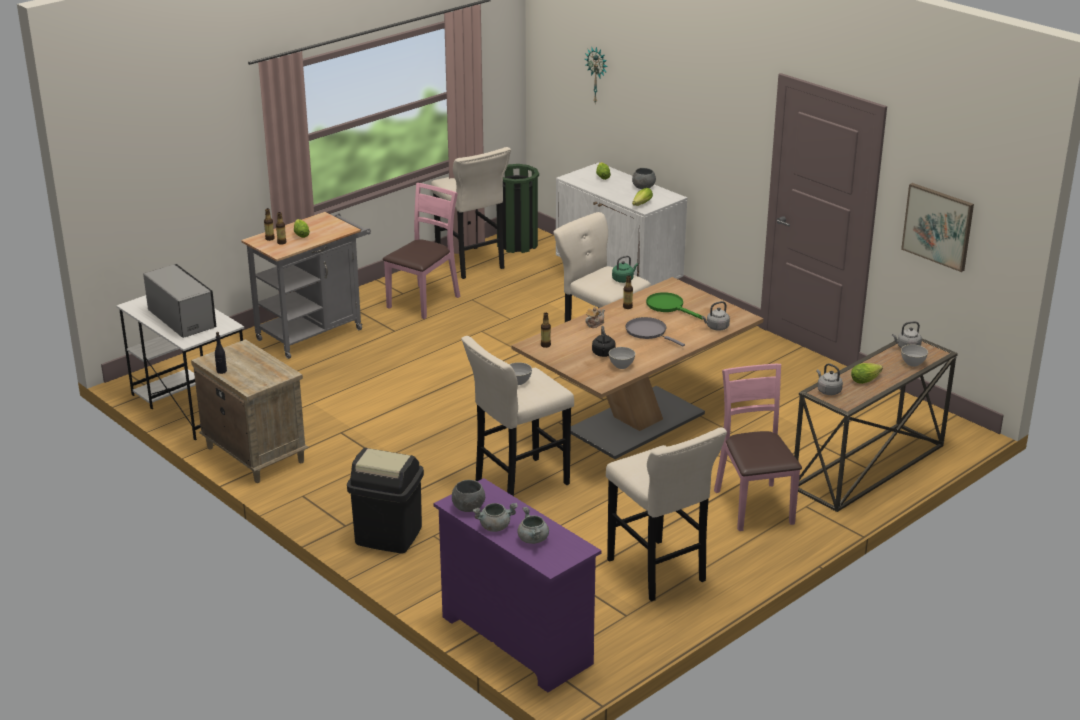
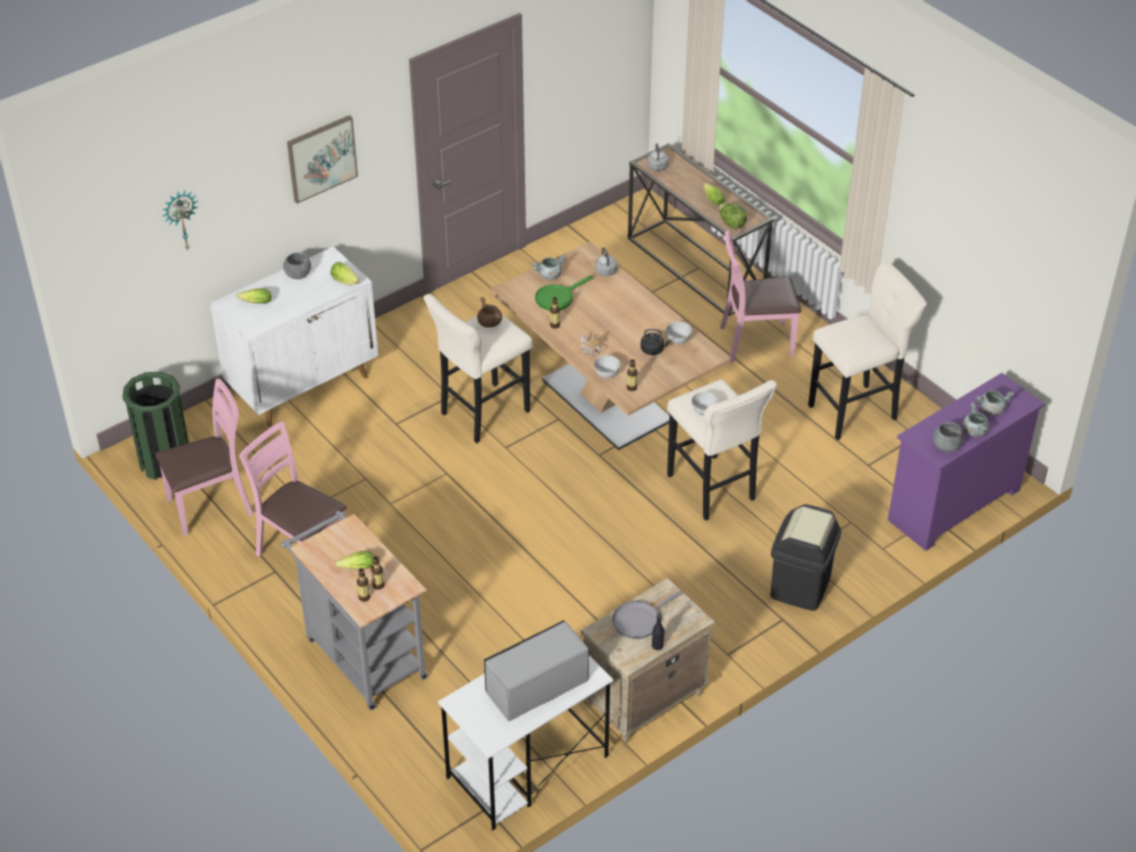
camera: 85 degrees left, 15 degrees up
(471, 264) = (211, 506): beige stool -> pink chair
(623, 279) = (489, 323): green kettle -> brown cooking pot
(648, 332) = (611, 316): grey frying pan -> grey frying pan (639, 620)
(701, 301) = (549, 275): none -> grey cooking pot
(828, 391) = (731, 223): grey kettle -> lettuce
(912, 363) = (685, 170): grey bowl -> grey bowl (606, 374)
(938, 226) = (580, 74): picture -> picture (321, 158)

